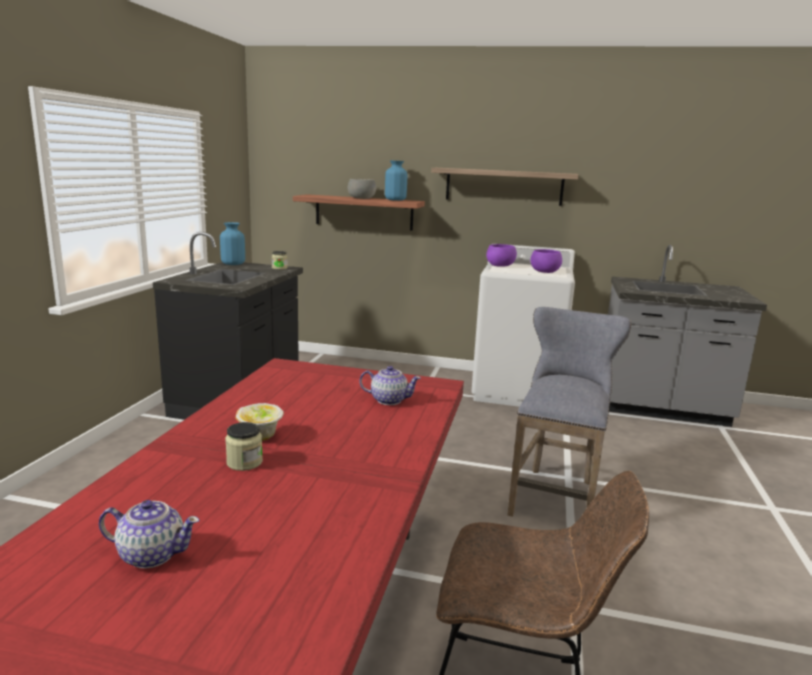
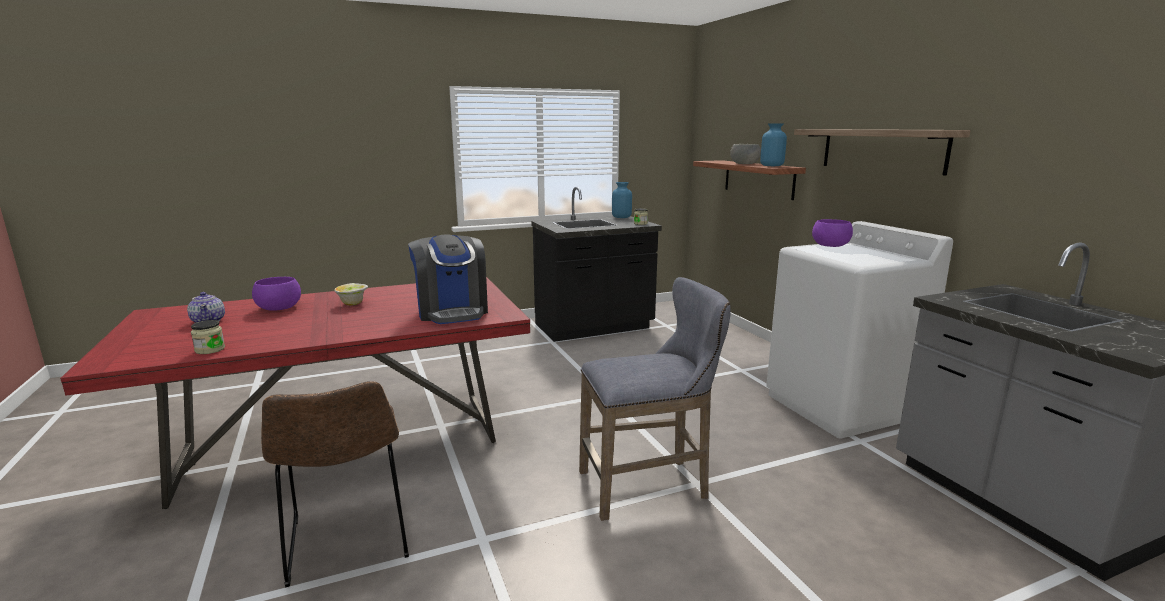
camera: 55 degrees right, 0 degrees up
(244, 462) = (316, 309): jar -> jar (210, 349)
(388, 400) = (452, 311): teapot -> coffee machine
(545, 272) = (859, 258): purple bowl -> purple bowl (278, 308)

